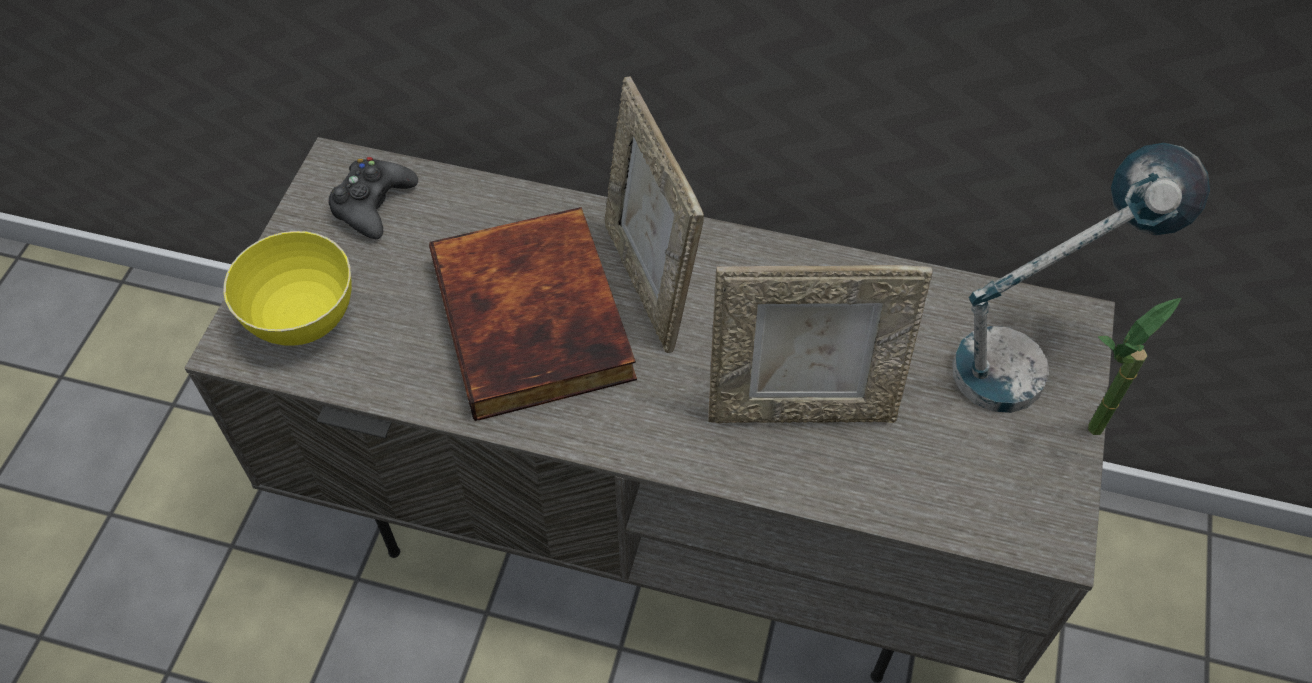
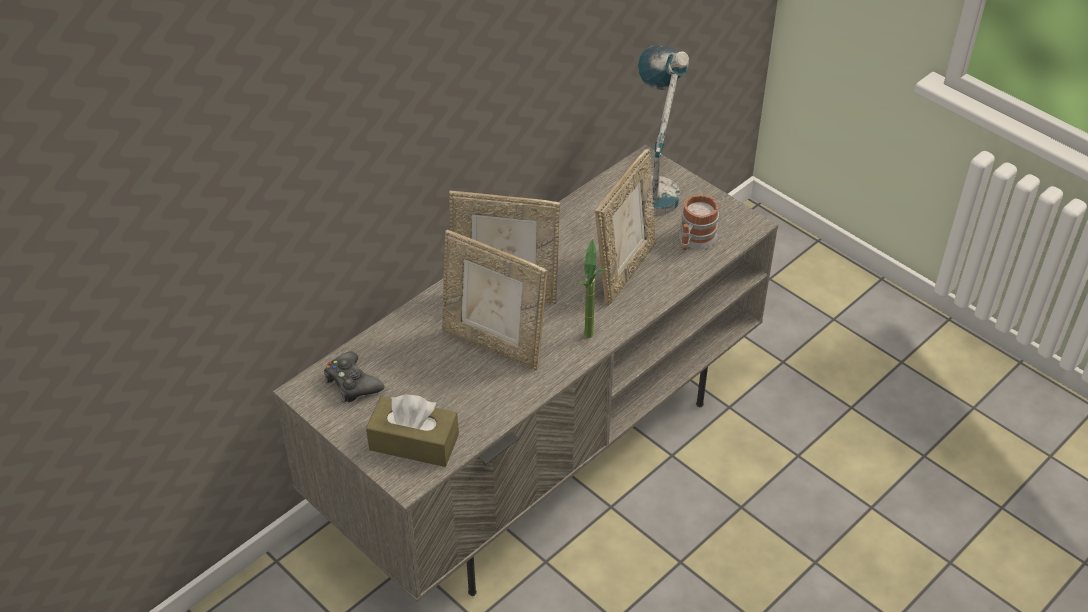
camera: 60 degrees left, 10 degrees down
(303, 319) = (414, 442): yellow bowl -> brown tissue box
(537, 319) = (494, 344): book -> picture frame
(946, 473) = (694, 240): none -> mug
(1085, 438) = (707, 189): potted plant -> potted plant (590, 341)

